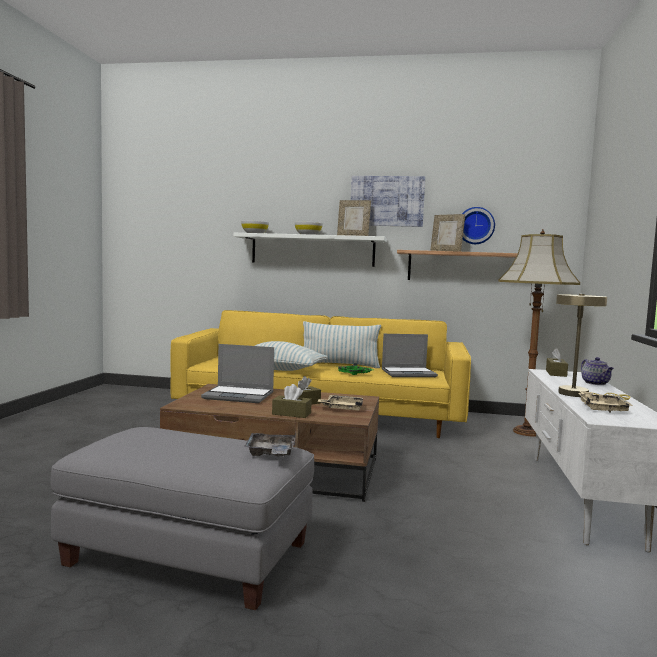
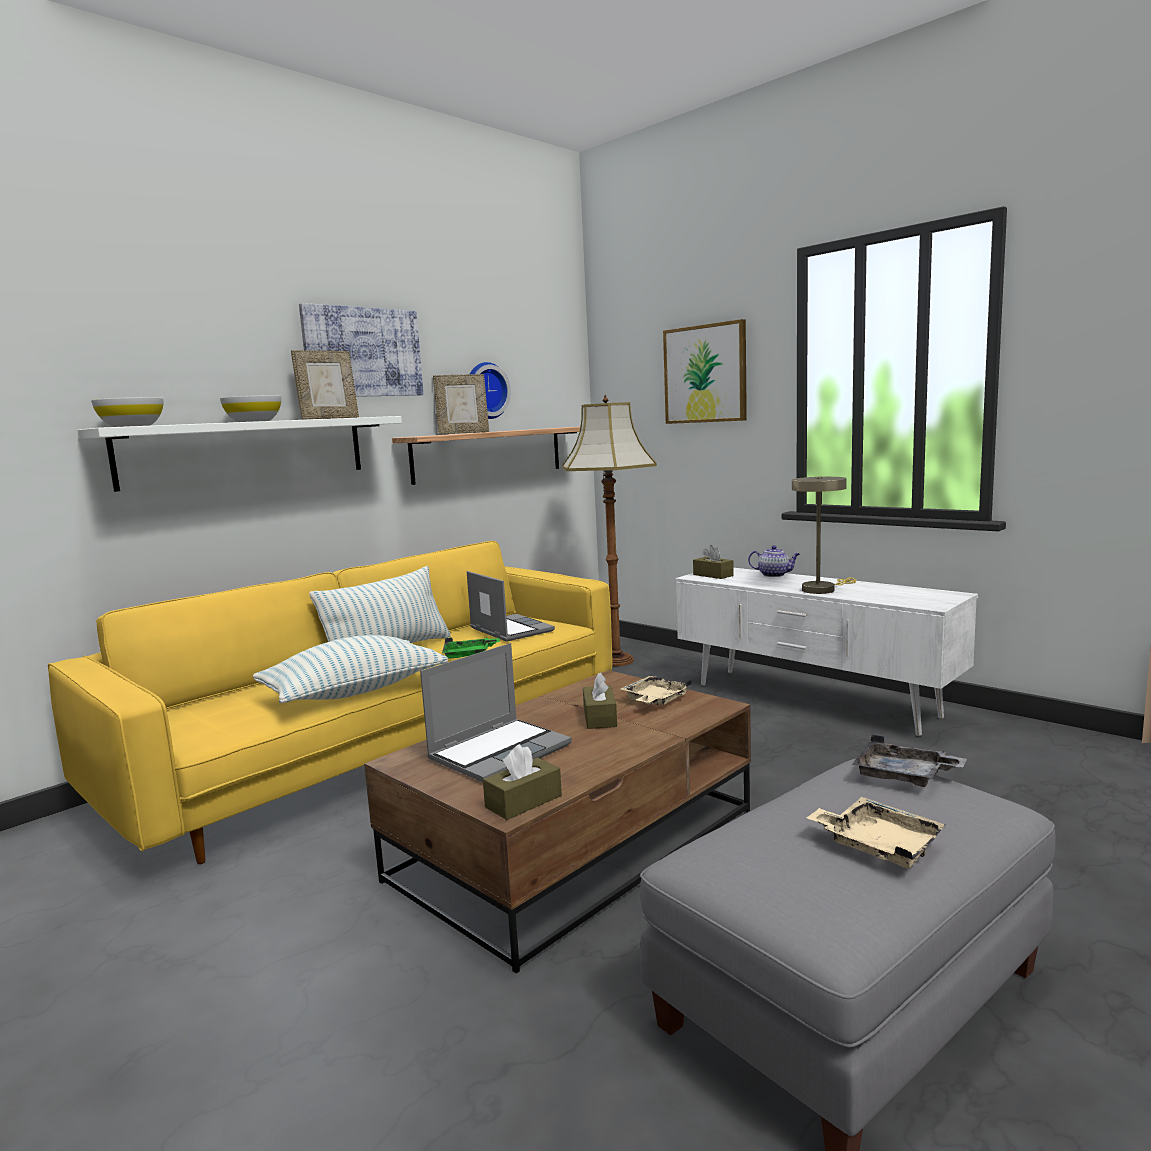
camera: 55 degrees left, 5 degrees up
(291, 414) = (655, 735): brown tissue box -> brown tissue box (523, 801)
(409, 373) = (509, 630): laptop -> laptop turned 60 degrees counterclockwise
(602, 408) = (887, 595): beige tray -> beige tray (878, 845)
(623, 212) = (705, 374): none -> picture

